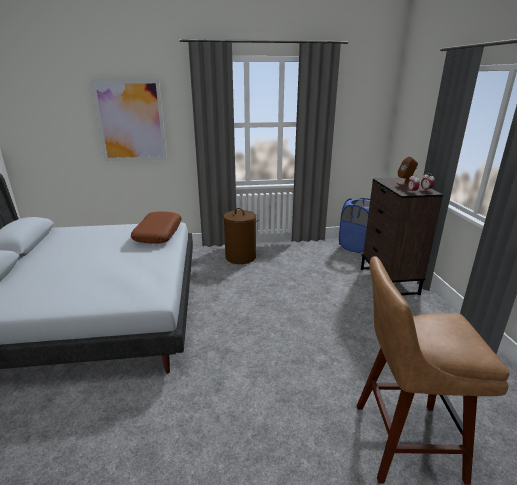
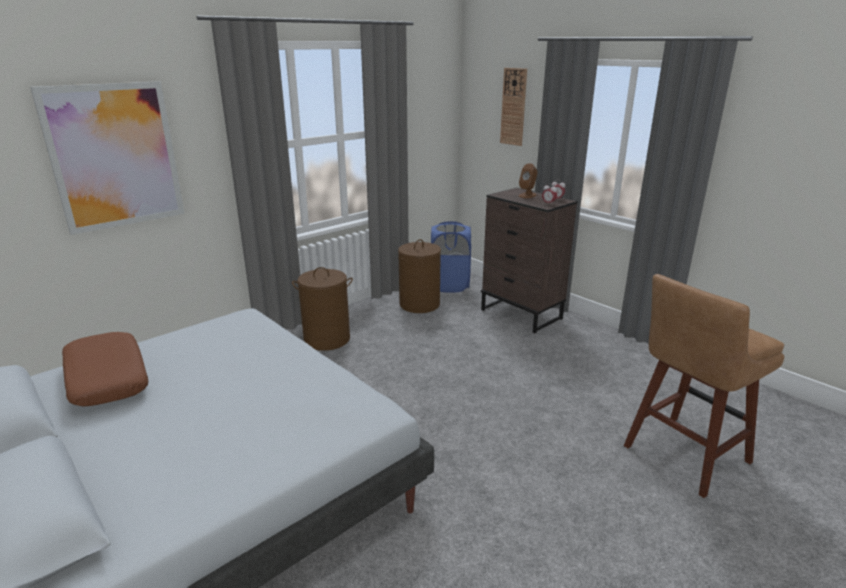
camera: 35 degrees left, 0 degrees up
(158, 233) = (243, 333): brown pillow -> brown pillow (106, 379)
(321, 253) = (419, 304): none -> brown laundry basket
(424, 110) = (513, 107): none -> wall clock

